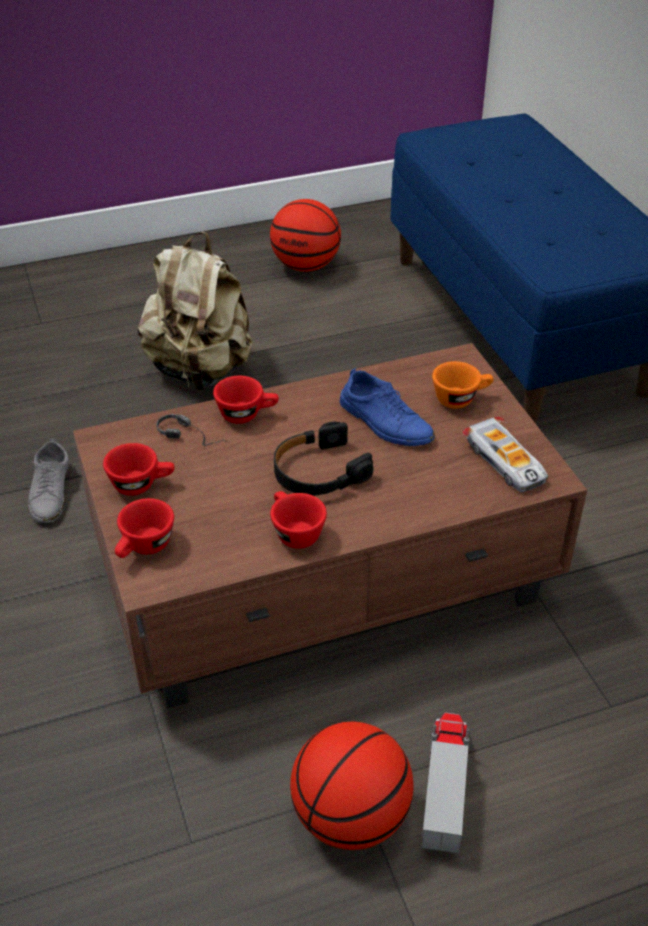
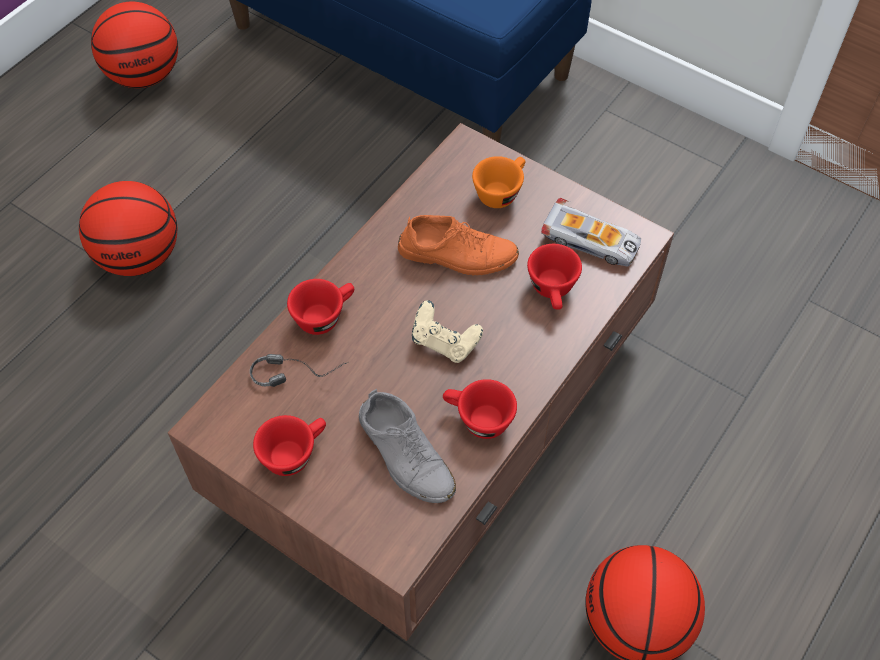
camera: 35 degrees left, 15 degrees up
(51, 492) = (104, 482): grey shoe -> grey shoe (405, 454)
(144, 548) = (360, 520): red cup -> red cup (553, 291)
(201, 370) = (139, 256): beige backpack -> basketball
(319, 471) = (445, 342): black headphones -> beige game controller
(385, 422) = (457, 254): blue shoe -> orange shoe
(445, 787) = (683, 549): toy truck -> none

